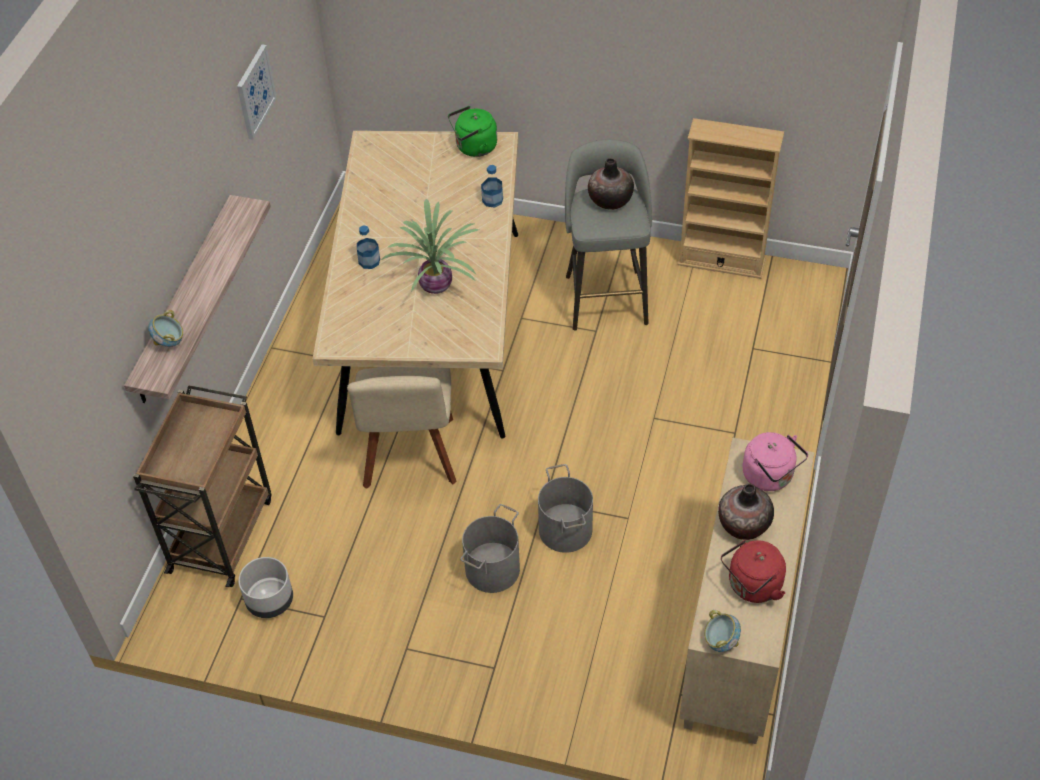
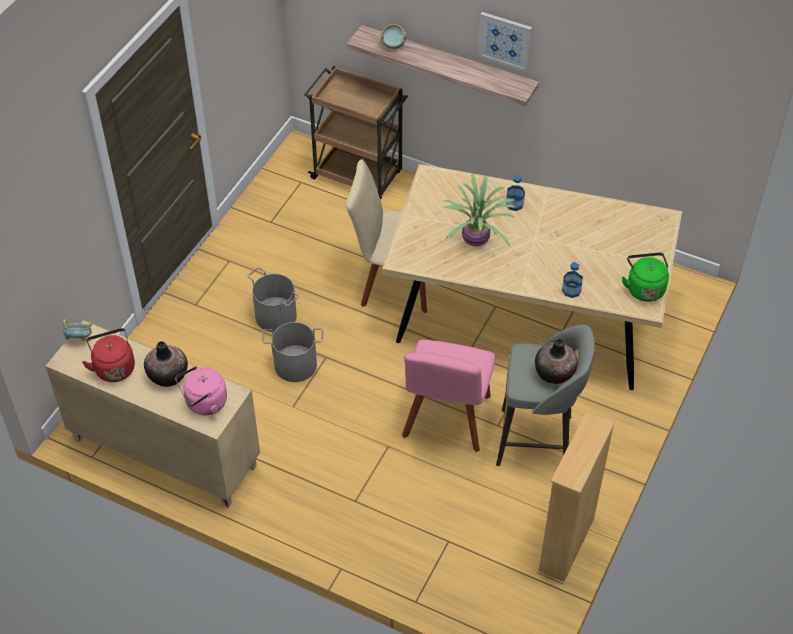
camera: 100 degrees right, 0 degrees up
(255, 91) = (614, 70): picture -> picture (505, 40)
(269, 601) = (293, 196): grey planter -> none
(603, 374) = (446, 420): none -> pink chair

